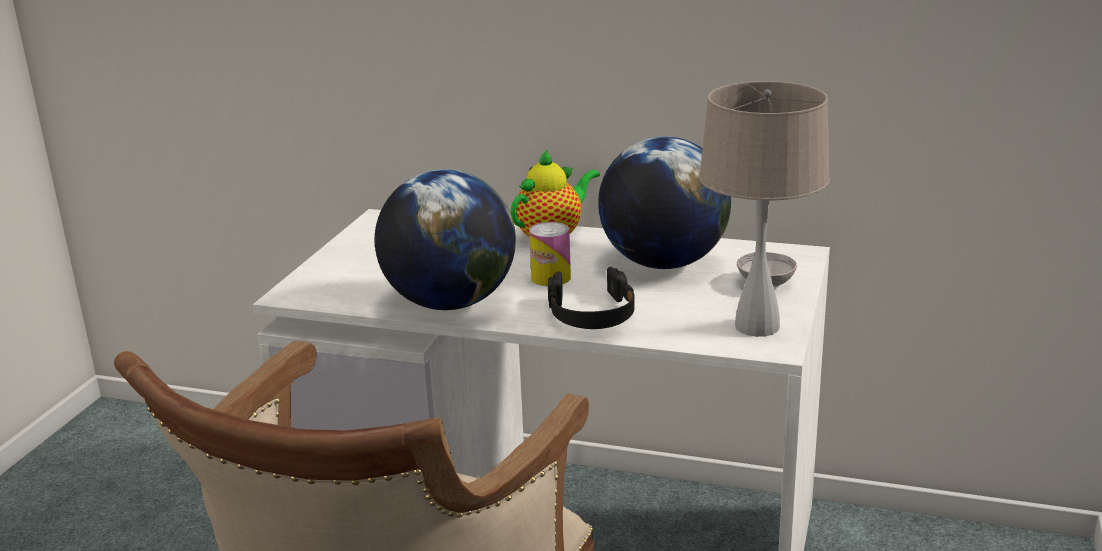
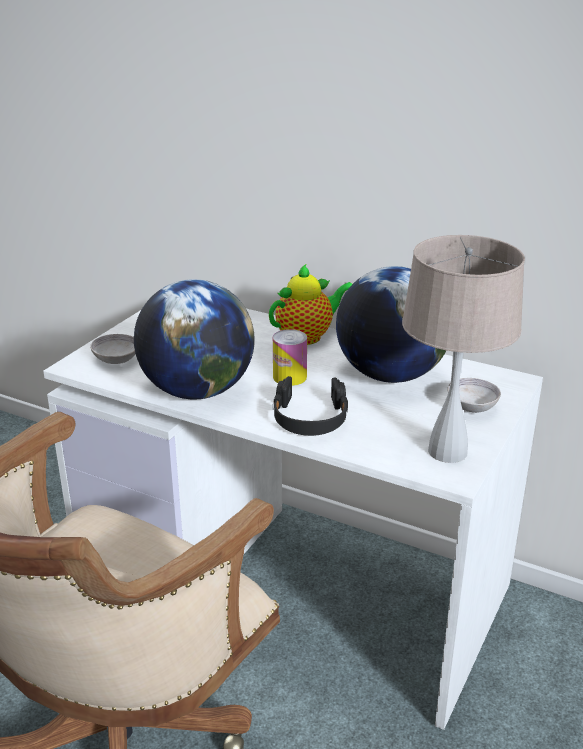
camera: 10 degrees right, 5 degrees up
(338, 283) = (116, 360): none -> grey bowl

